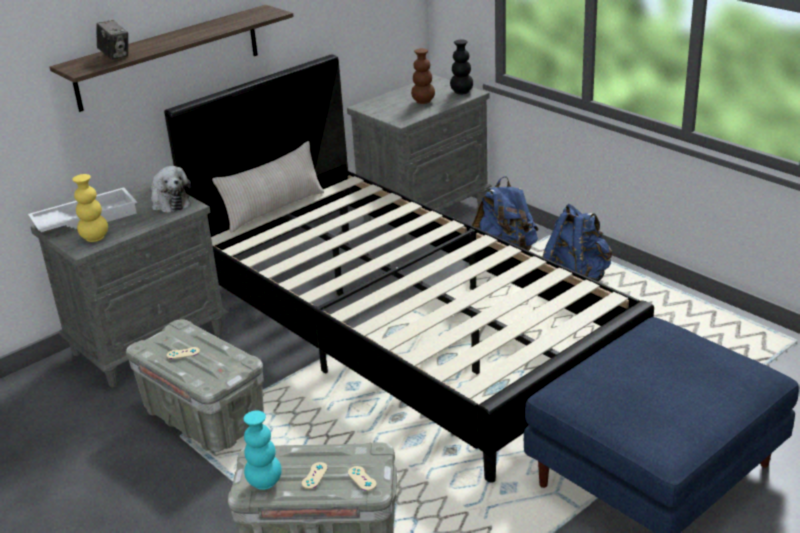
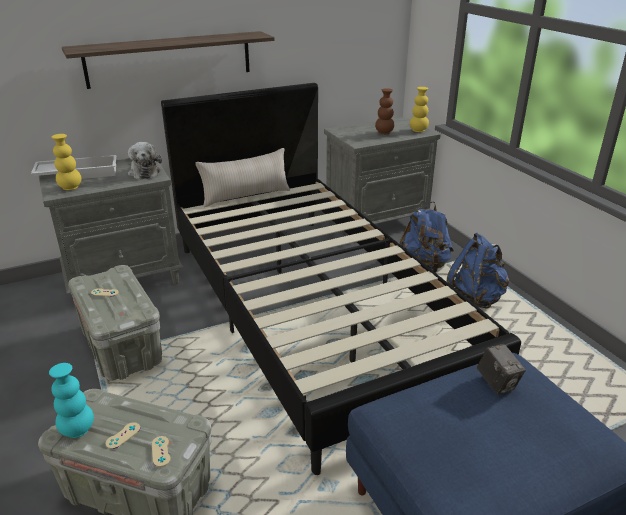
camera: 15 degrees right, 0 degrees up
(115, 55) = (114, 45): camera -> camera (497, 383)
(461, 92) = (418, 130): black vase -> yellow vase

